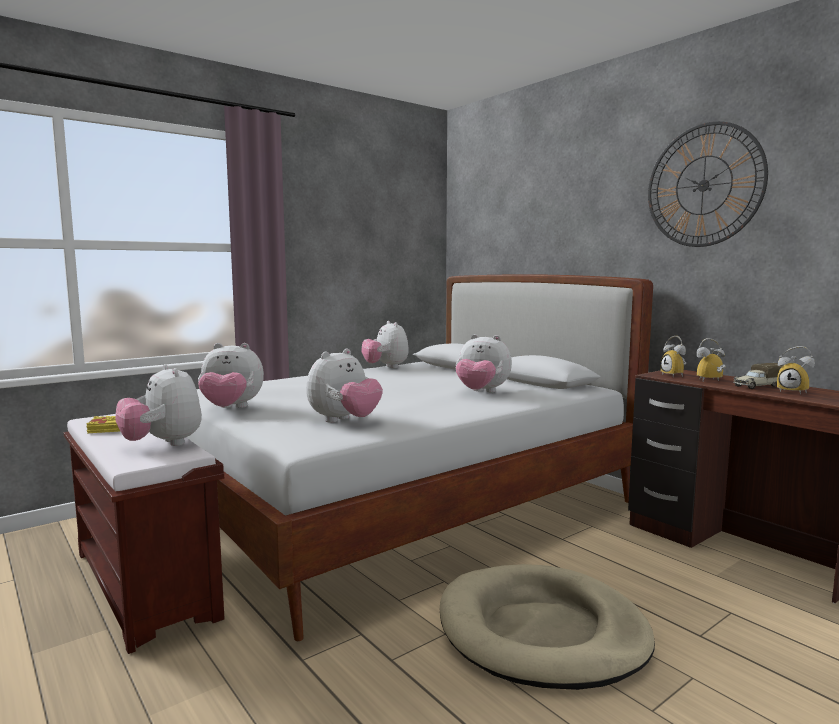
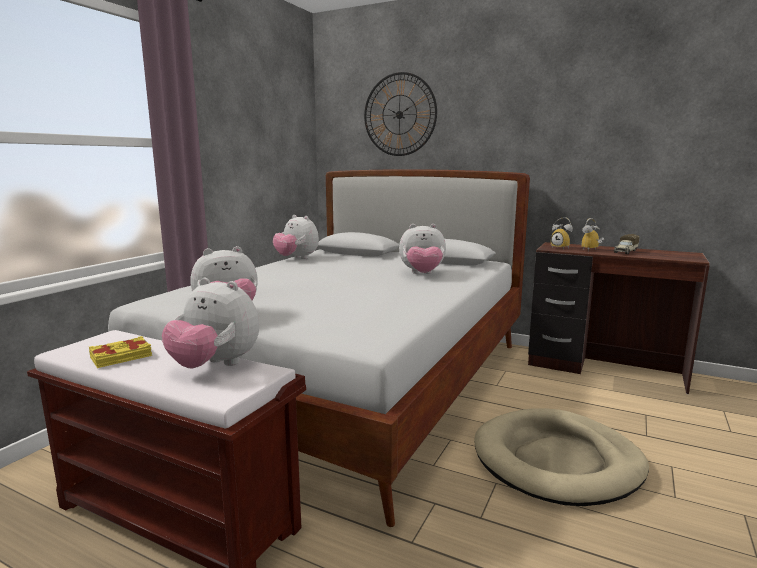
camera: 25 degrees left, 5 degrees up
(344, 421) = (364, 314): plush toy -> none
(703, 185) = (571, 99): wall clock -> wall clock (399, 114)
(794, 391) = (652, 254): alarm clock -> none

